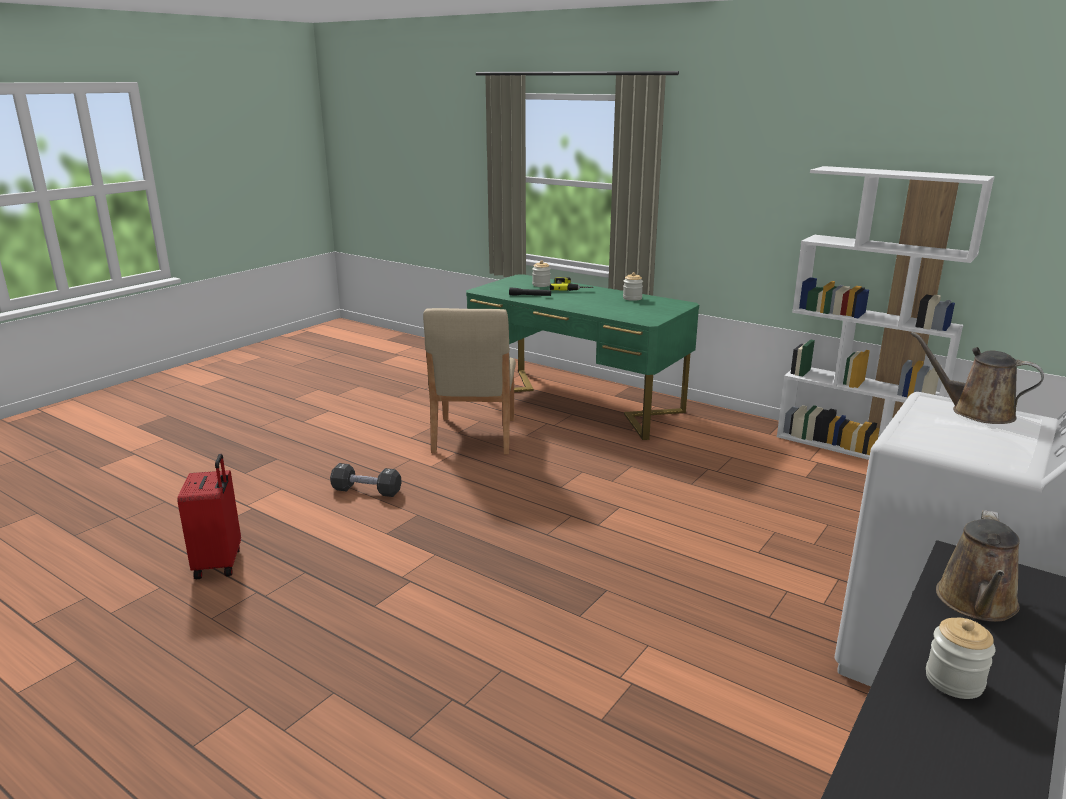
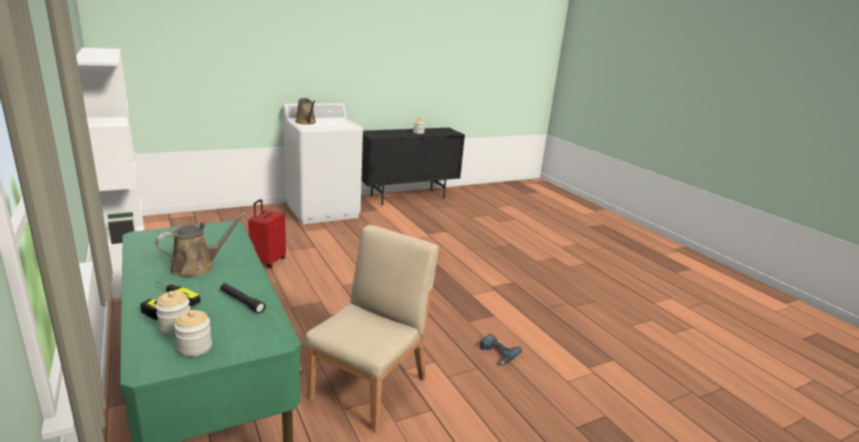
camera: 155 degrees left, 0 degrees up
(220, 563) = (600, 329): red suitcase -> red suitcase (268, 261)
(366, 491) = (497, 353): black dumbbell -> power drill
(632, 298) = (155, 259): jar -> jar (195, 347)
(977, 603) = (389, 134): brown watering can -> brown watering can (197, 267)

